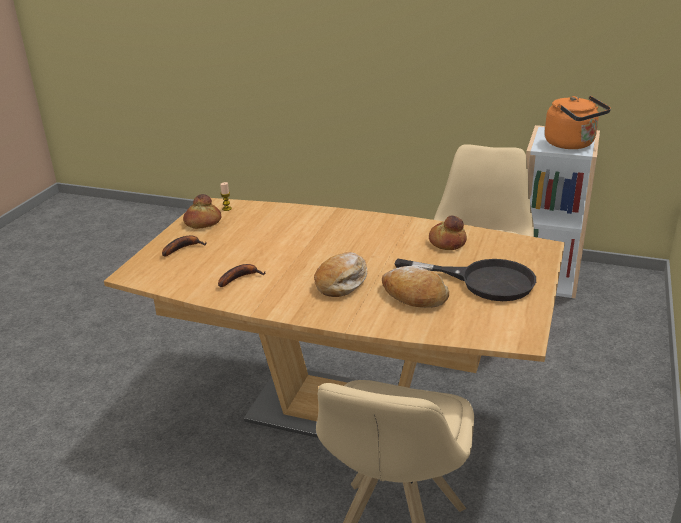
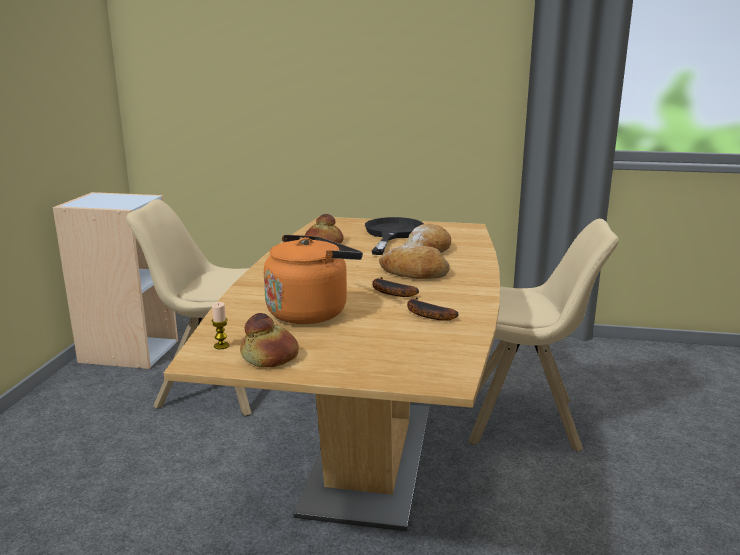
camera: 100 degrees left, 10 degrees down
(183, 248) = (358, 357): banana -> banana (389, 292)
(572, 144) = (125, 199): orange kettle -> orange kettle (311, 311)

